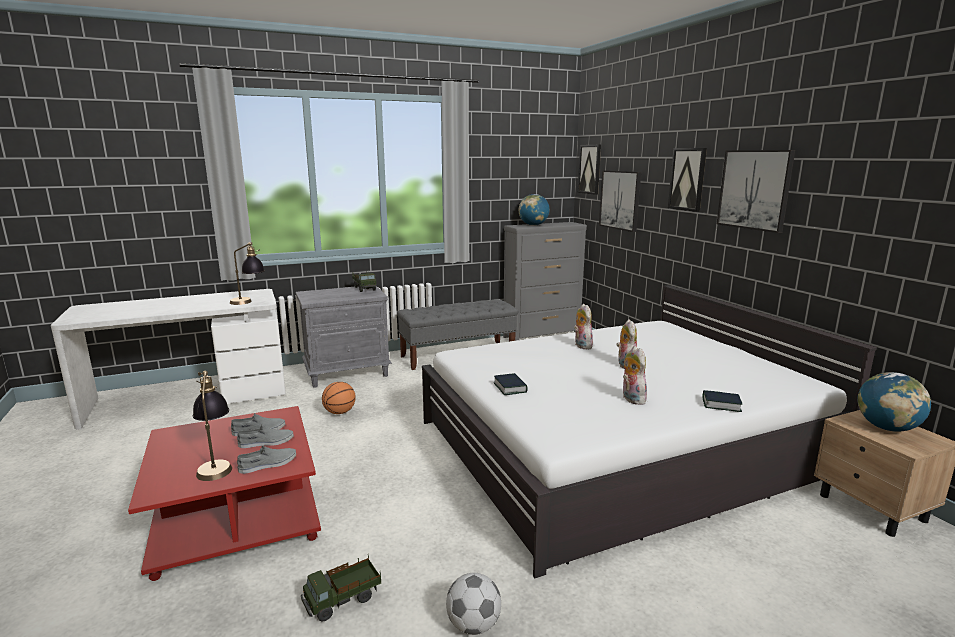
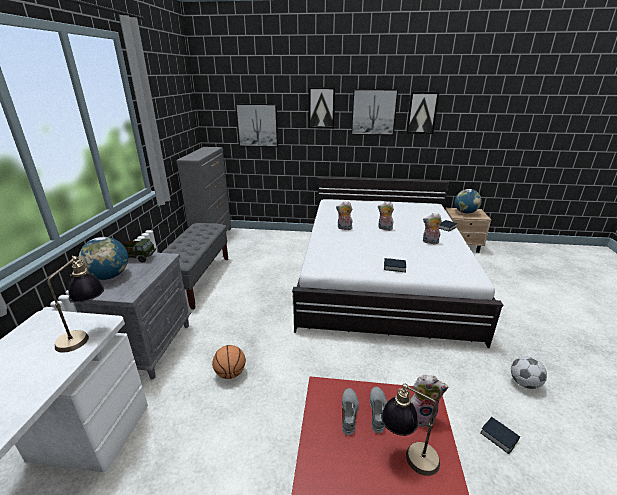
camera: 60 degrees left, 10 degrees up
(268, 464) = (421, 416): grey shoe -> plush toy
(343, 600) = (498, 436): toy truck -> book
(533, 225) = (196, 155): globe -> globe (109, 276)
(590, 169) = (216, 103): picture -> picture (422, 113)

